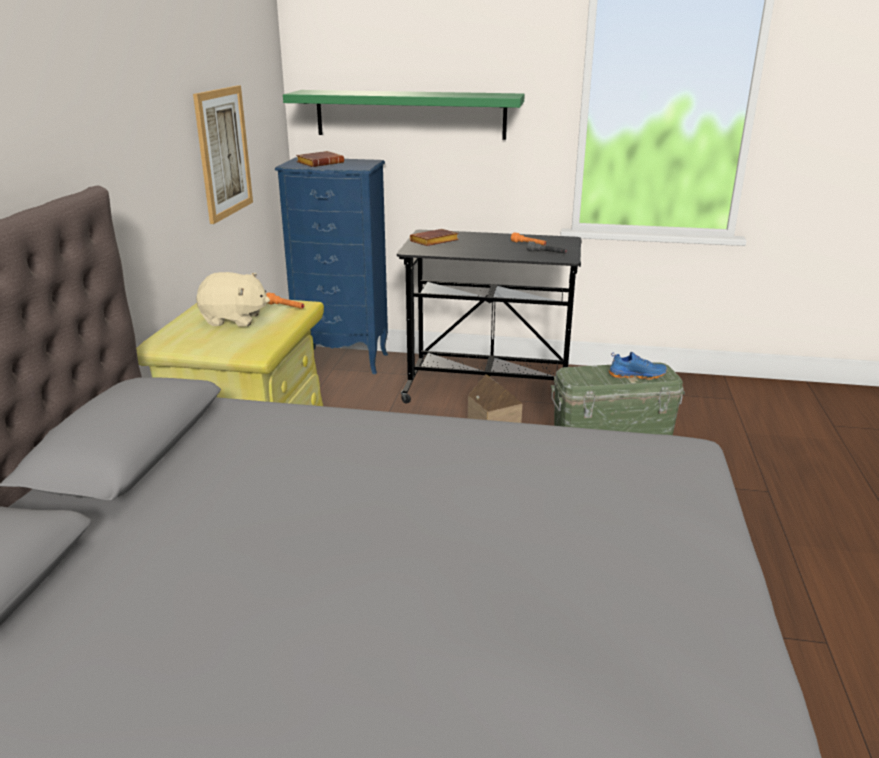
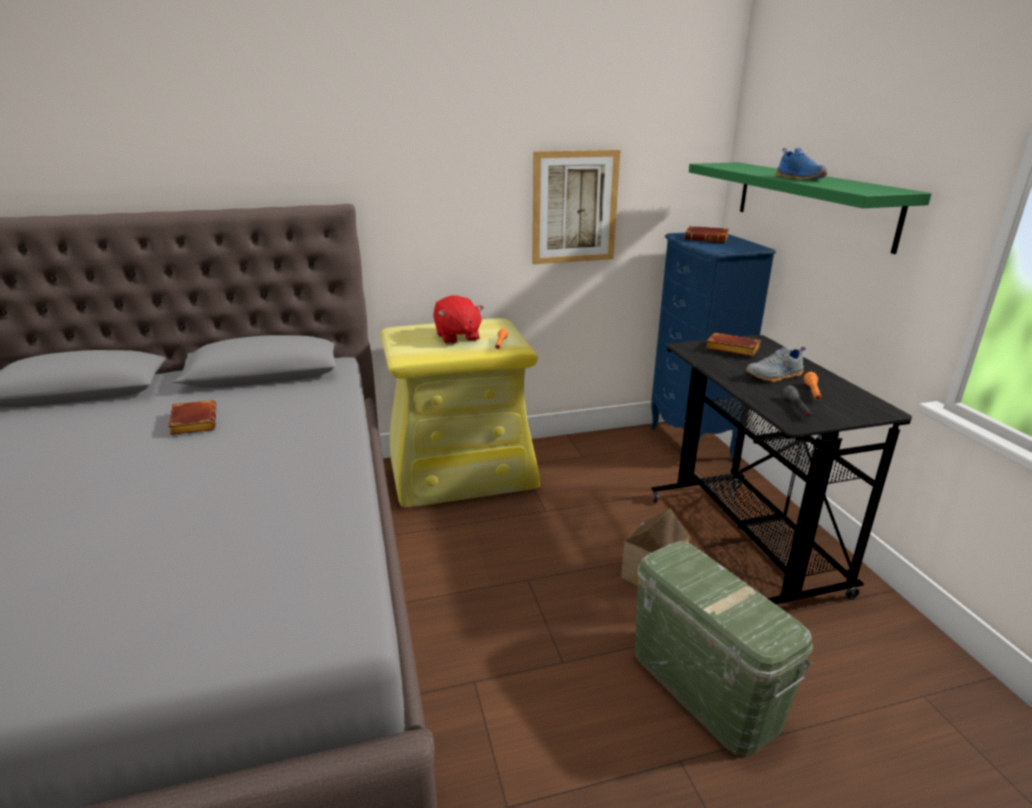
camera: 65 degrees right, 0 degrees up
(234, 319) = (457, 337): beige plush toy -> red plush toy
(235, 506) = (192, 422): none -> brown book
(493, 245) = (775, 376): none -> grey shoe
(636, 375) = (732, 609): blue shoe -> blue shoe (800, 178)

